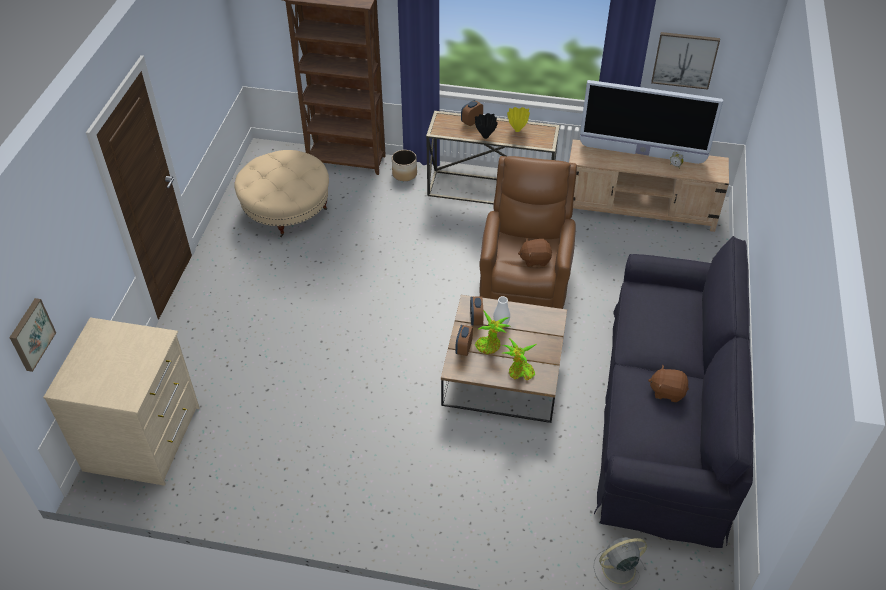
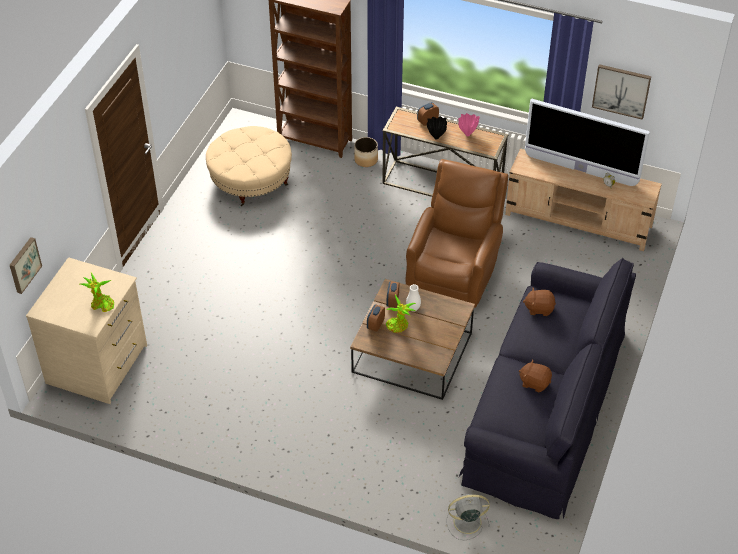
camera: 10 degrees right, 0 degrees up
(517, 130) = (467, 134): yellow vase -> pink vase
(519, 372) = (418, 351): potted plant -> potted plant (101, 305)
(535, 259) = (457, 256): brown plush toy -> brown plush toy (539, 308)

